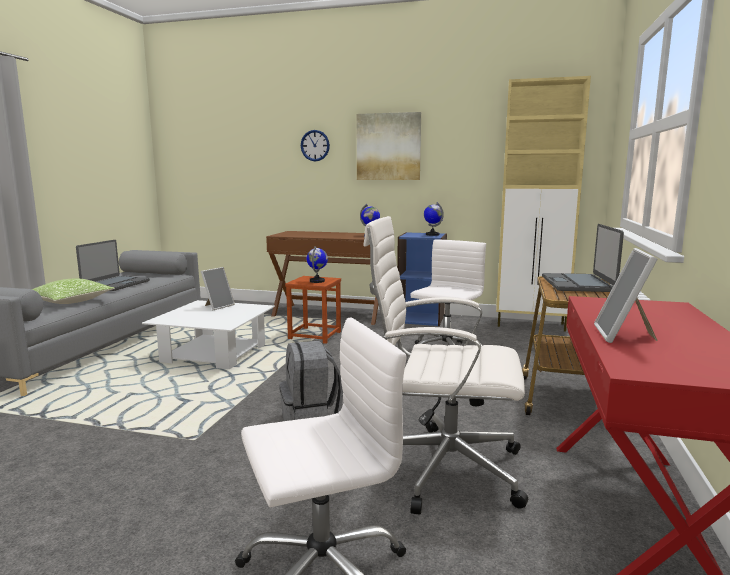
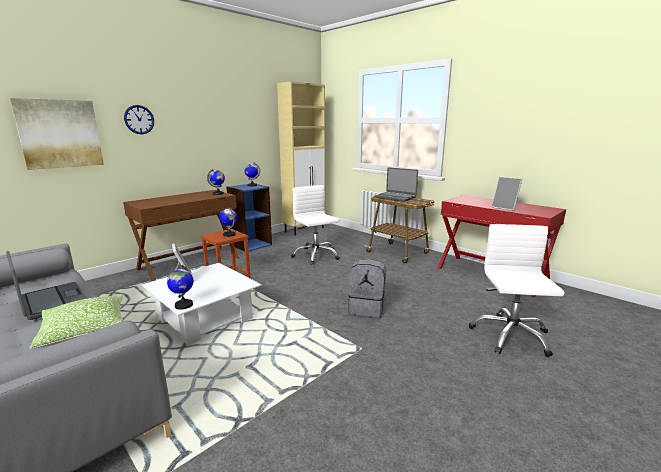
camera: 60 degrees left, 5 degrees up
(160, 319) = (183, 305): none -> globe
(388, 147) = (204, 122): picture -> picture (60, 134)
(442, 468) = (439, 292): white office chair -> none

